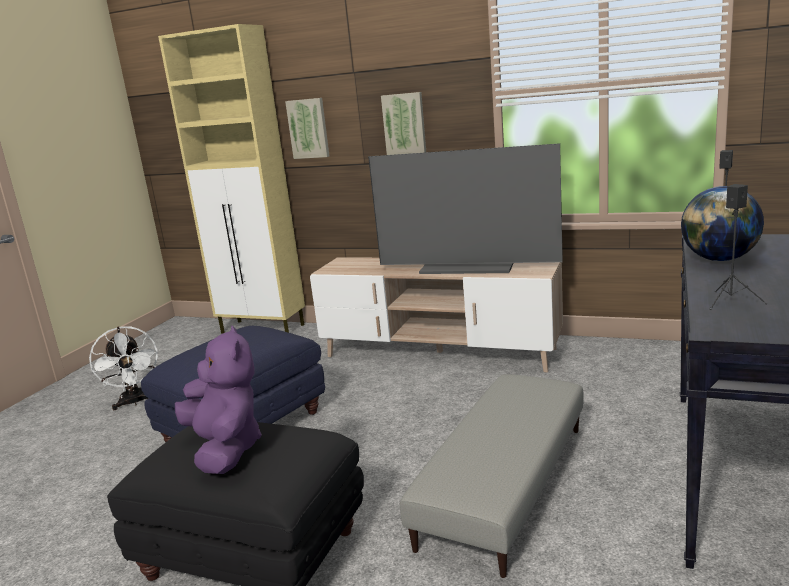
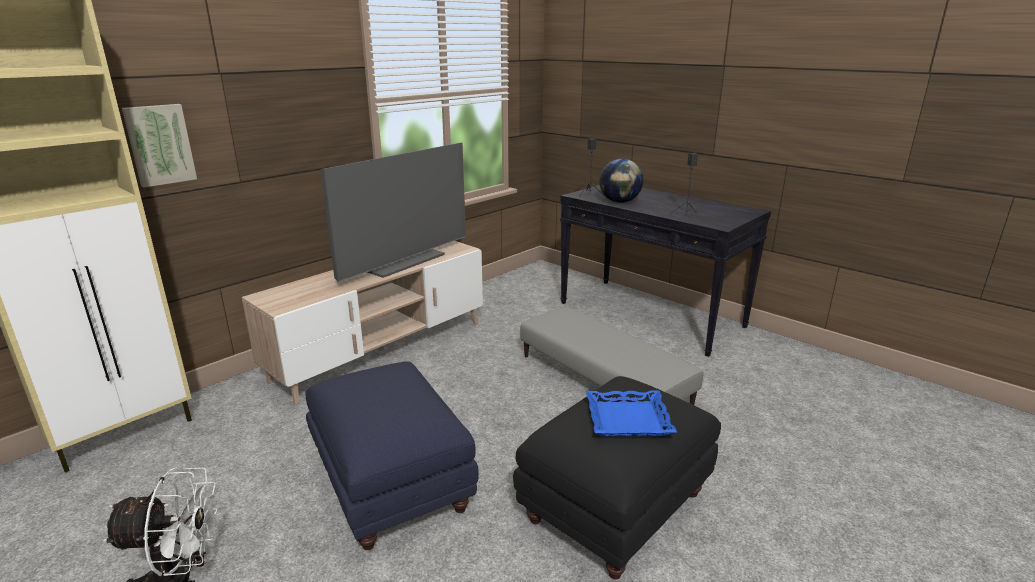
camera: 70 degrees left, 5 degrees up
(225, 449) = (628, 419): purple plush toy -> blue tray
(404, 124) = (288, 134): picture -> none

